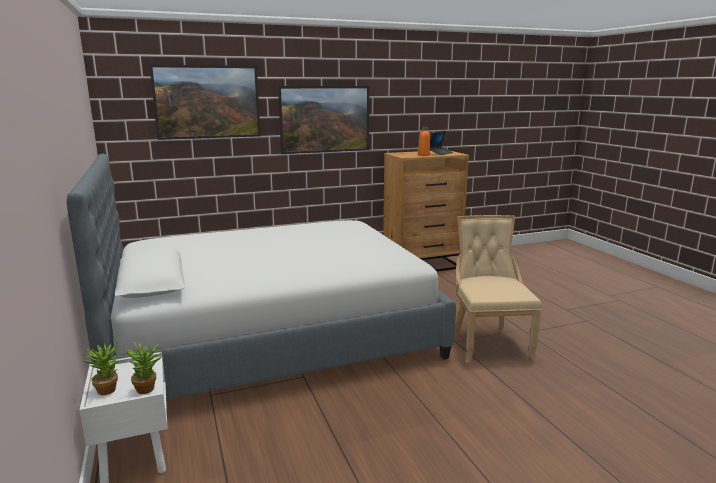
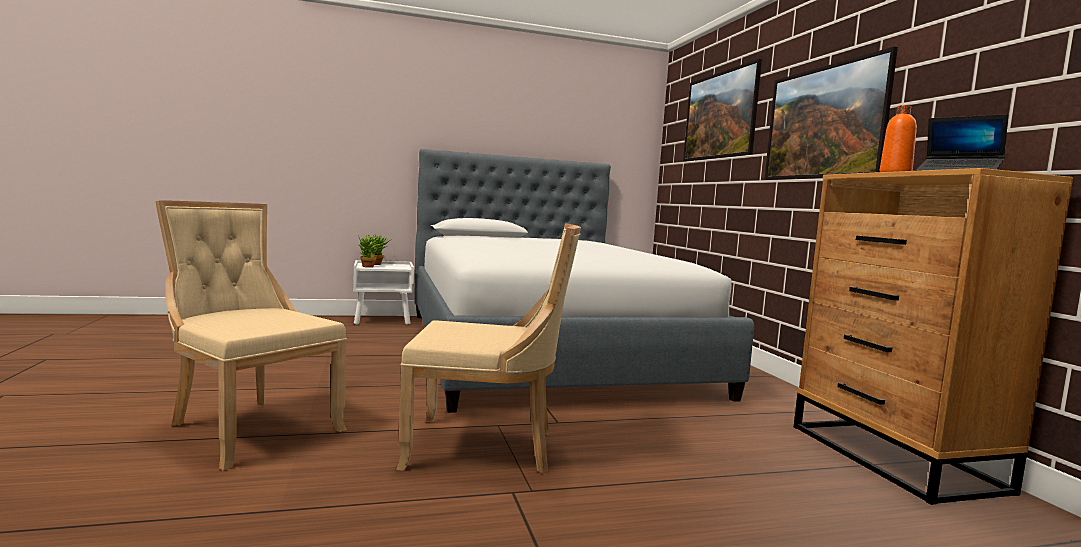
camera: 95 degrees right, 10 degrees down
(535, 423) = (249, 428): none -> beige chair

